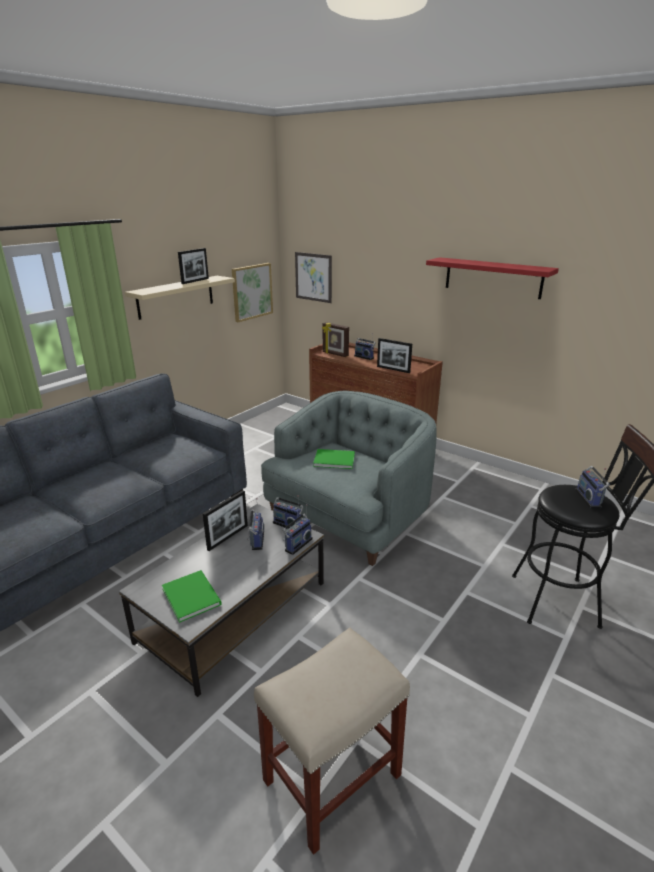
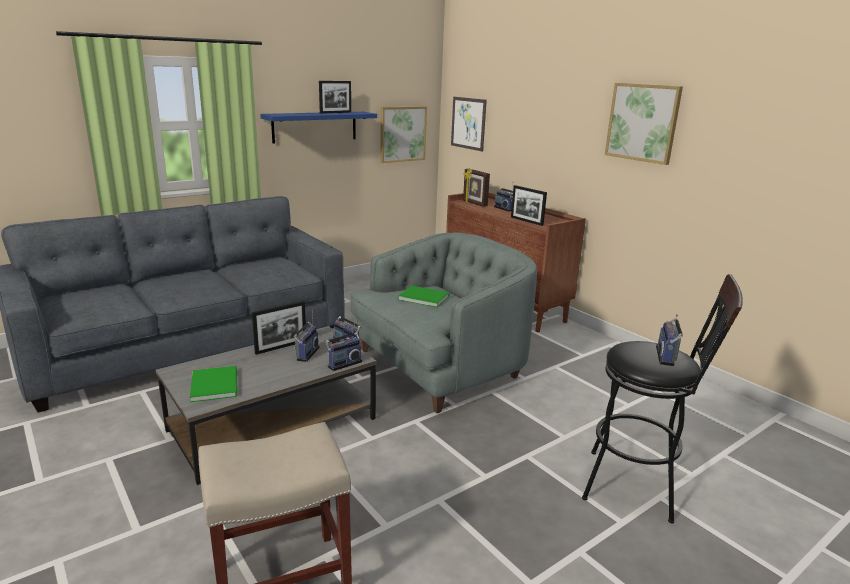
camera: 15 degrees right, 5 degrees down
(176, 297) = (315, 127): beige shelf -> blue shelf
(493, 277) = (642, 122): red shelf -> picture

